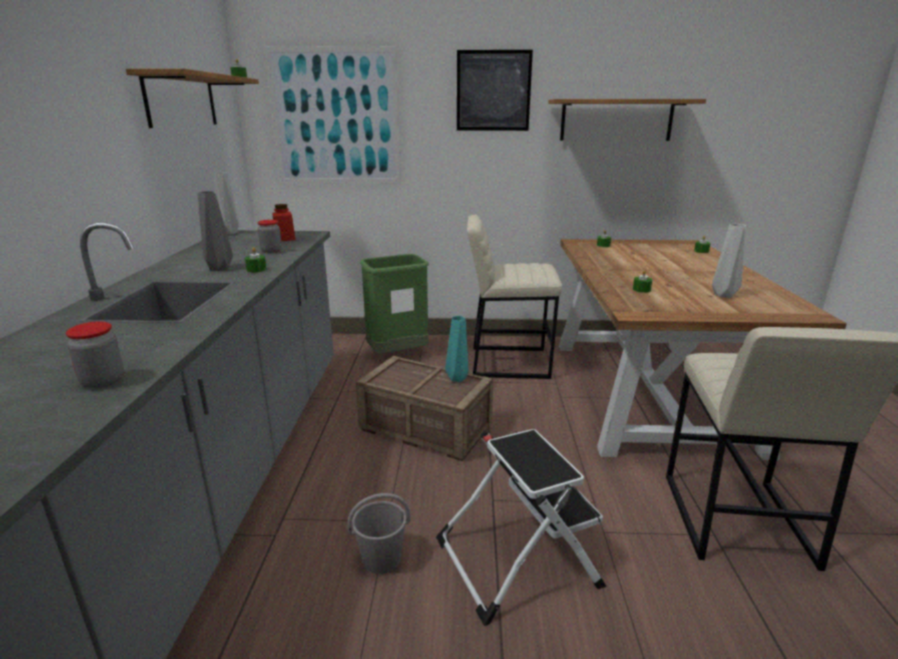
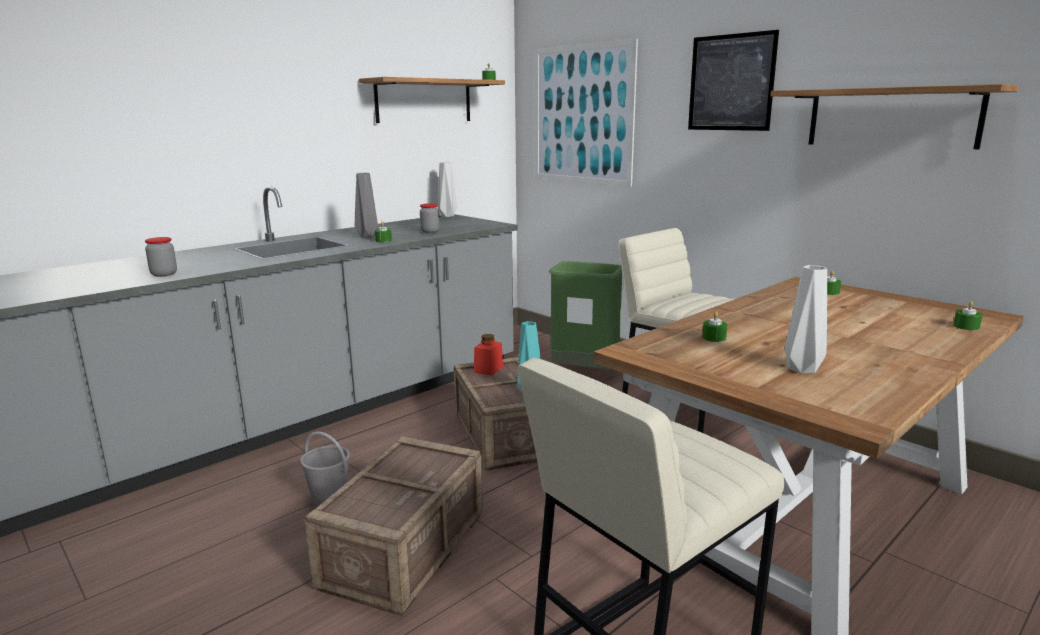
camera: 45 degrees right, 5 degrees down
(284, 238) = (468, 224): red jar -> red jar (488, 369)
(518, 556) = (404, 549): step ladder -> crate

